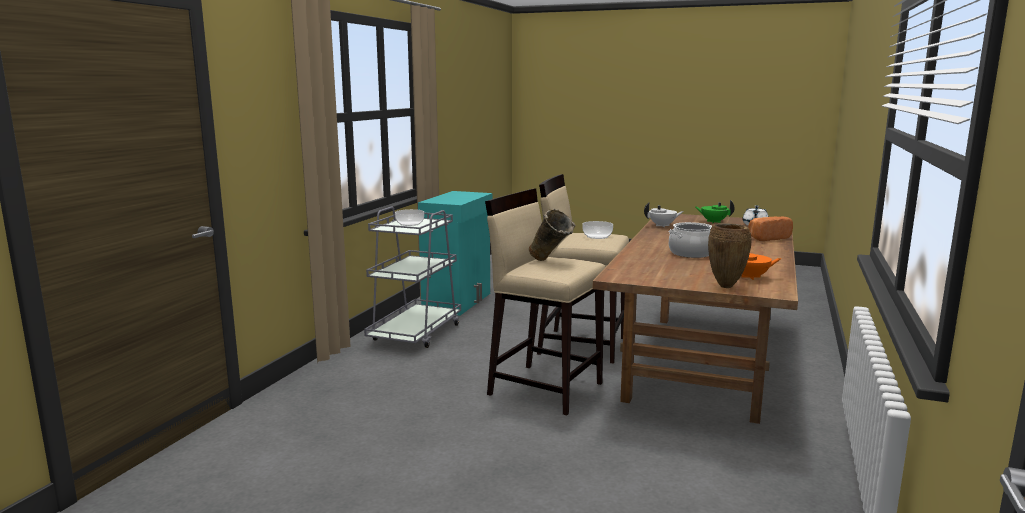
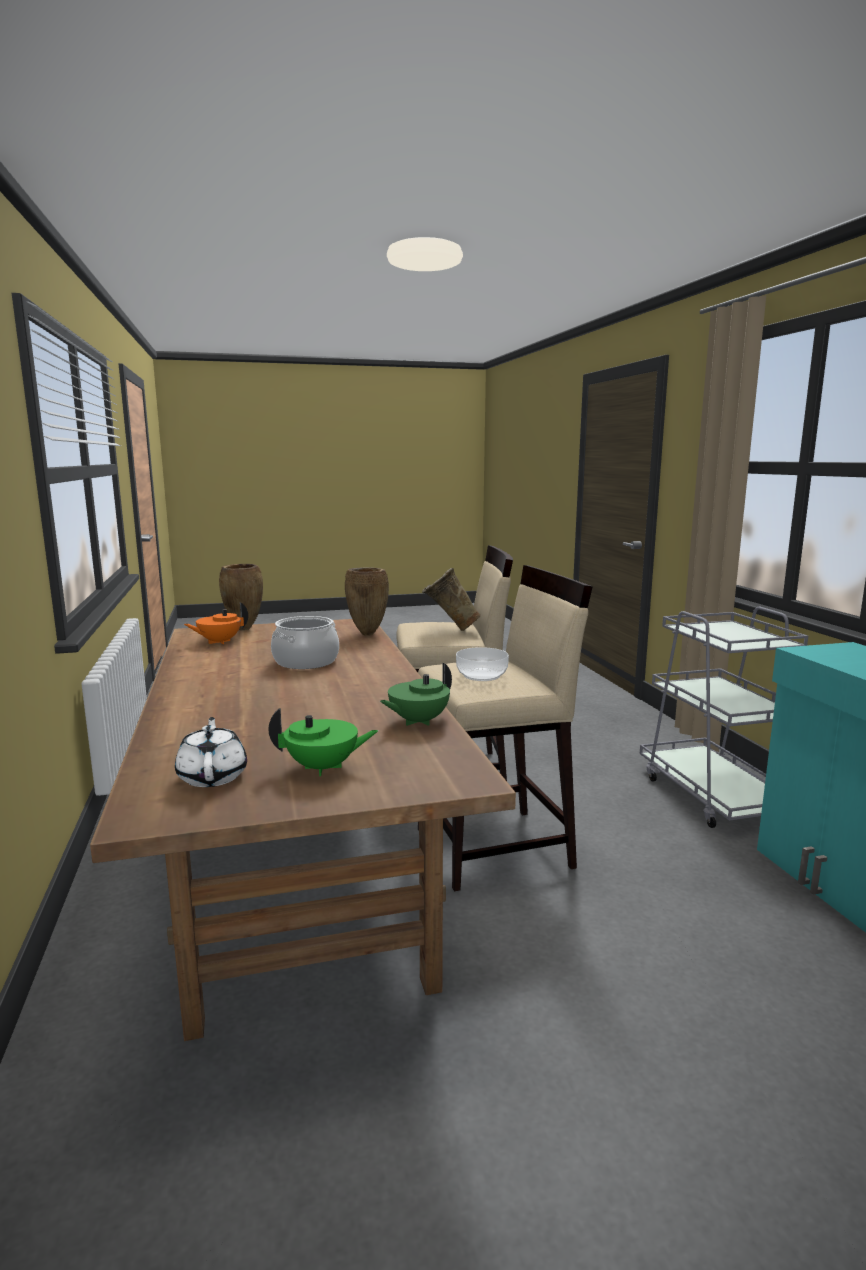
camera: 145 degrees right, 0 degrees up
(409, 224) = (739, 635): bowl -> none
(623, 264) = (368, 634): none -> brown vase
(662, 226) = (417, 721): white teapot -> green teapot
(767, 238) = (188, 723): bread -> none

